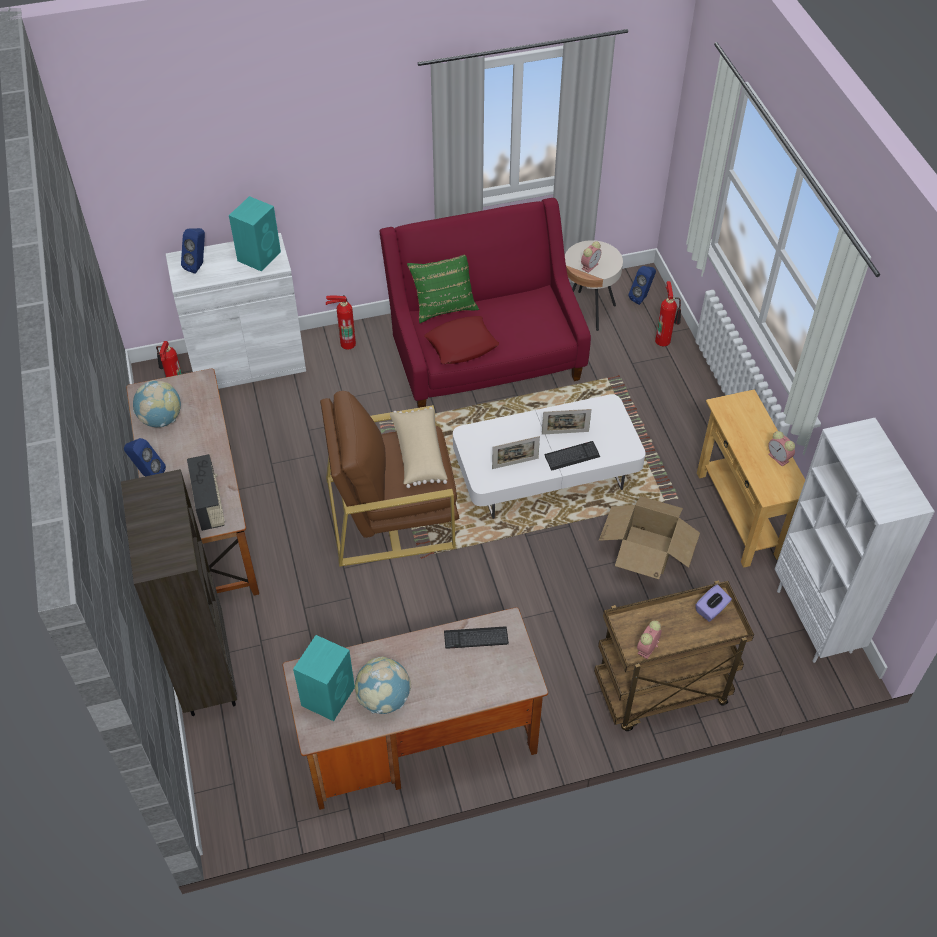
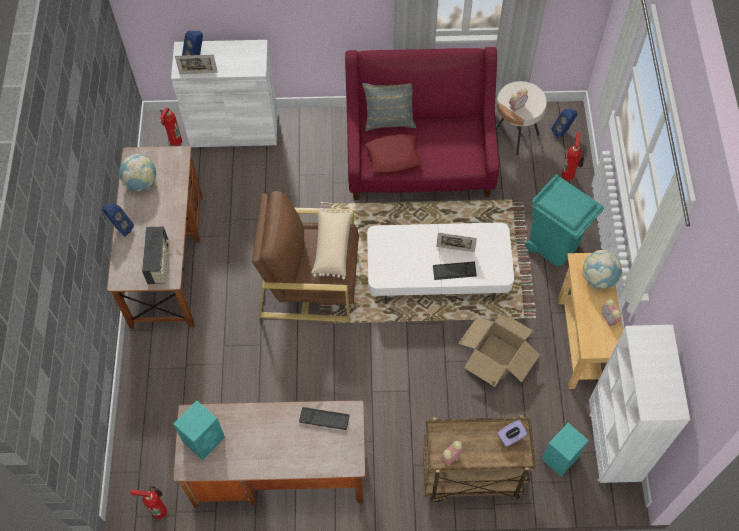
camera: 15 degrees right, 10 degrees up
(206, 671) = (140, 380): brown bookcase -> none
(259, 256) = (245, 58): turquoise speaker -> turquoise speaker (561, 457)
(346, 343) = (314, 126): fire extinguisher -> fire extinguisher (158, 509)
(384, 698) = (243, 451): globe -> globe (598, 278)
(444, 305) = (389, 118): green pillow -> grey pillow
(515, 463) = (408, 267): picture frame -> picture frame (198, 73)
(672, 415) = (554, 244): none -> turquoise trash can

